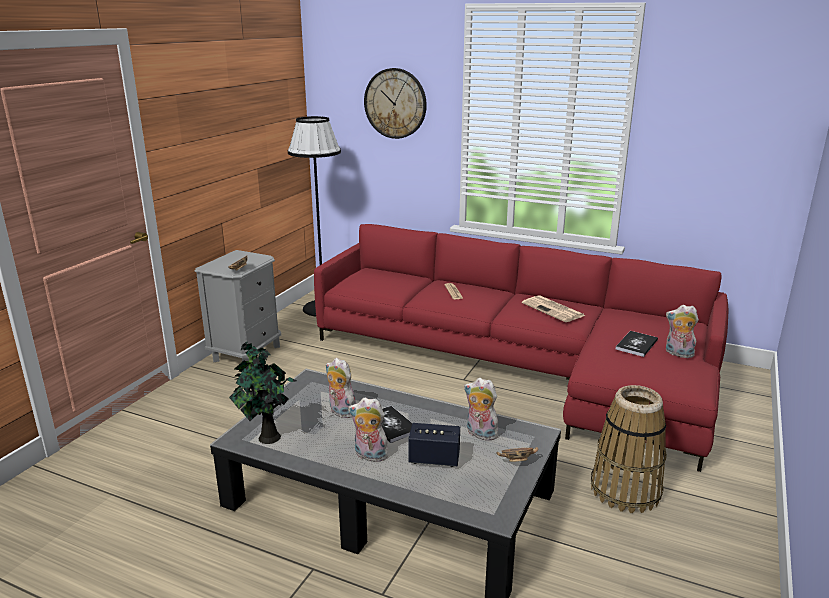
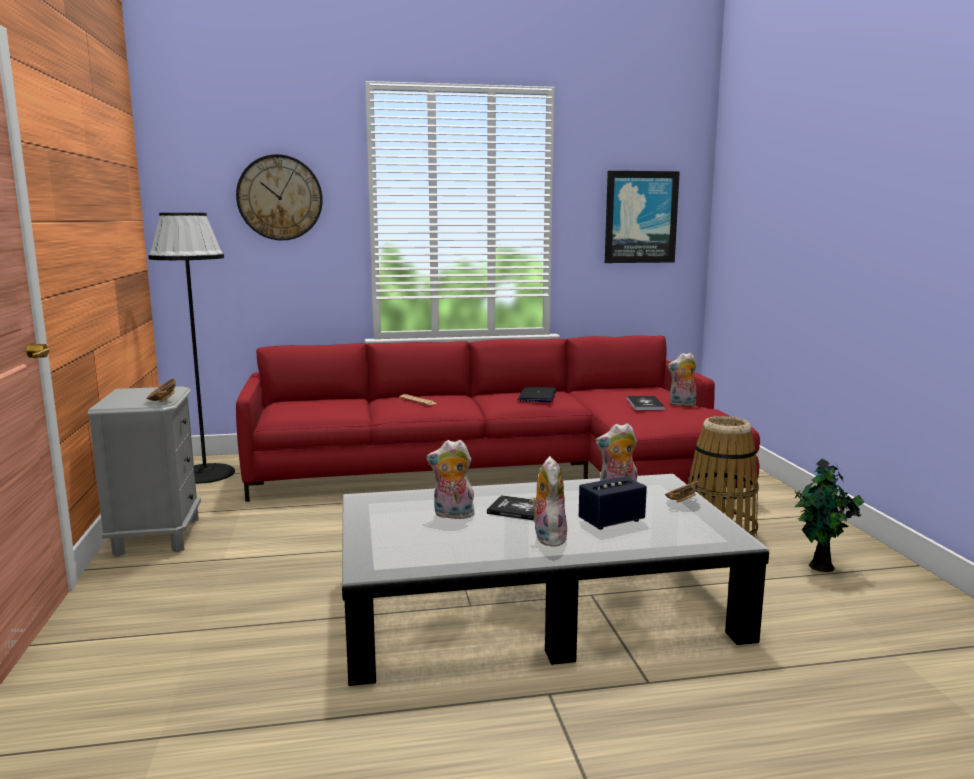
camera: 35 degrees left, 10 degrees down
(267, 438) = (408, 557): potted plant -> potted plant (821, 567)
(369, 456) = (547, 537): plush toy -> plush toy turned 105 degrees clockwise
(554, 310) = (537, 396): newspaper -> laptop
(730, 141) = (640, 217): none -> picture

